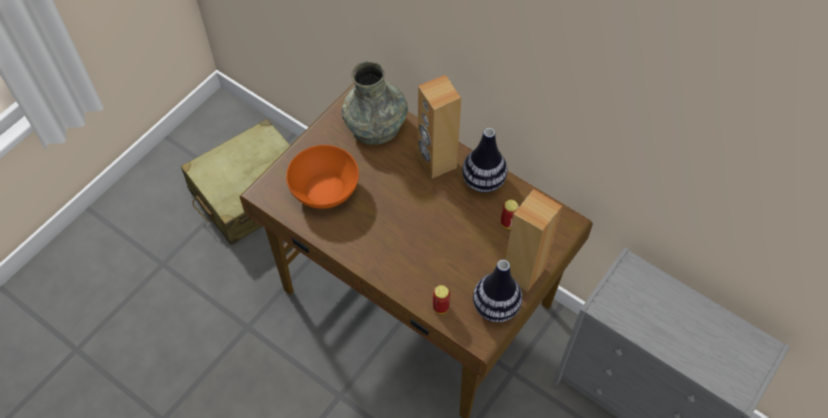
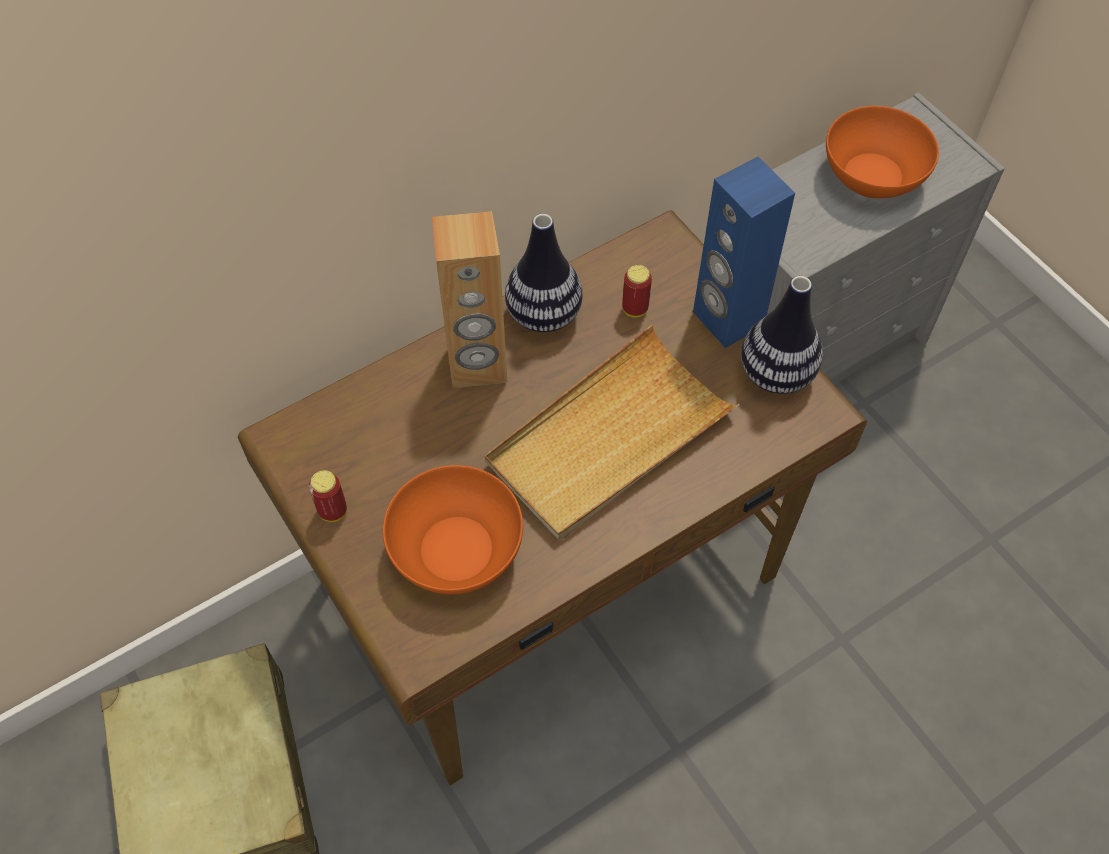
camera: 70 degrees left, 0 degrees up
(375, 124) = (354, 429): grey vase -> none
(416, 235) = (608, 438): none -> beige tray
(440, 307) = (753, 446): can -> can (333, 511)
(523, 271) = (727, 319): brown speaker -> blue speaker
(694, 333) = (872, 175): none -> orange bowl

